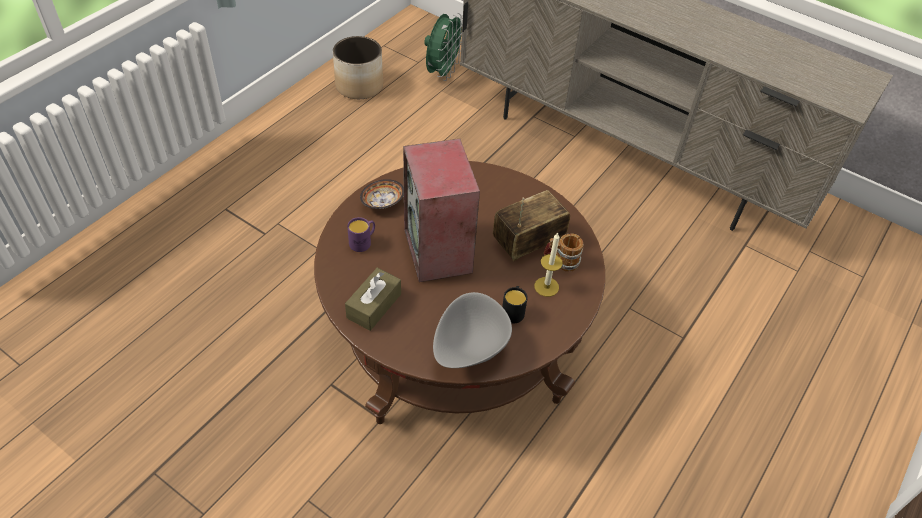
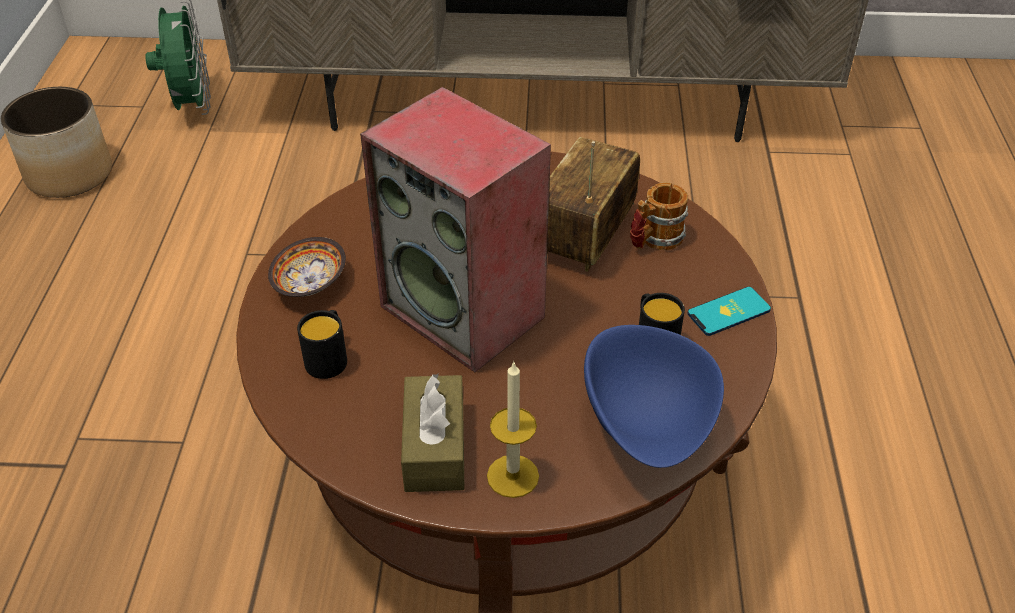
camera: 30 degrees left, 5 degrees down
(363, 242) = (329, 358): purple mug -> black mug
(469, 351) = (646, 434): grey bowl -> blue bowl
(546, 286) = (666, 283): candle -> candle (513, 476)
(563, 317) = (728, 312): none -> phone

